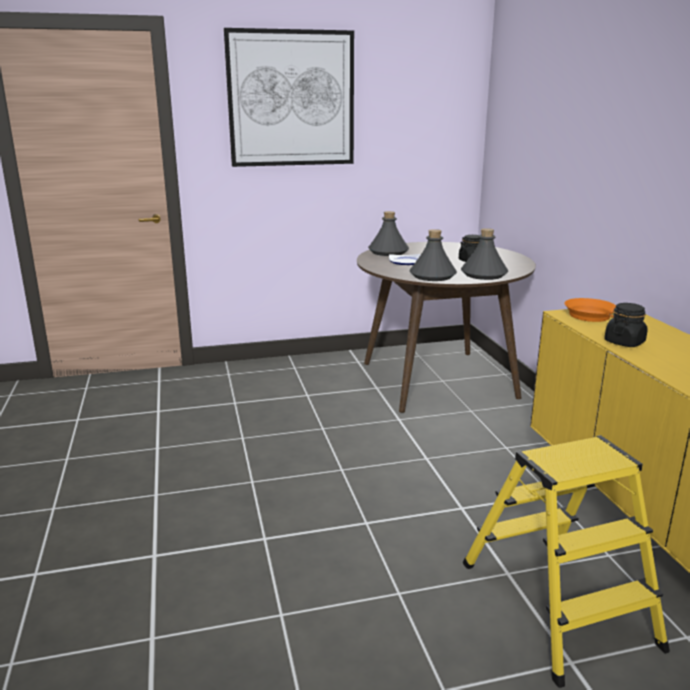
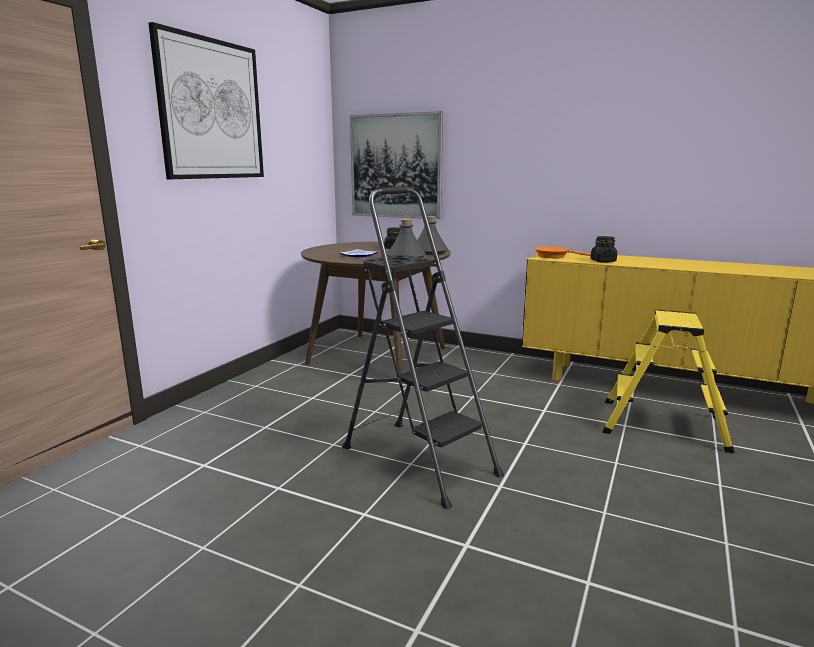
camera: 50 degrees left, 5 degrees down
(263, 481) = (417, 459): none -> step ladder
(388, 252) = (322, 253): grey bottle -> none
(523, 157) = (396, 166): none -> picture

